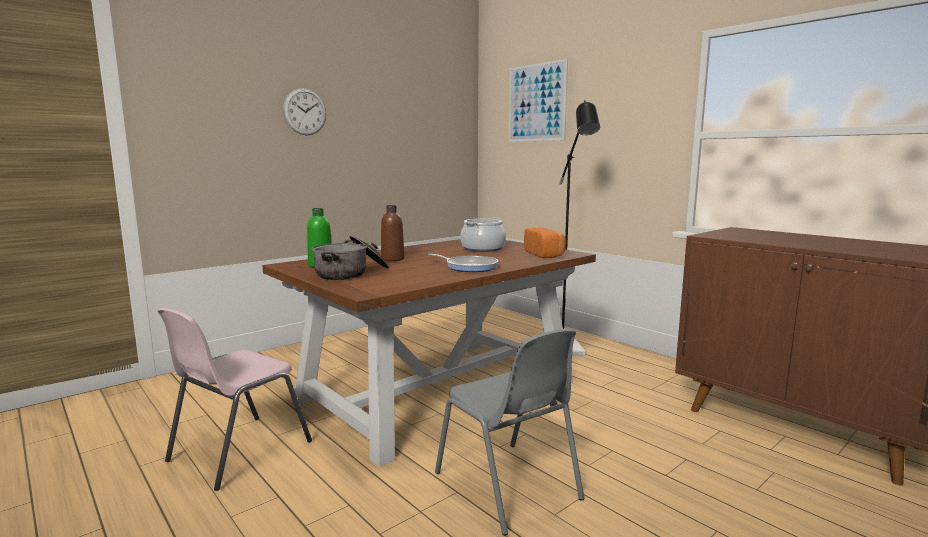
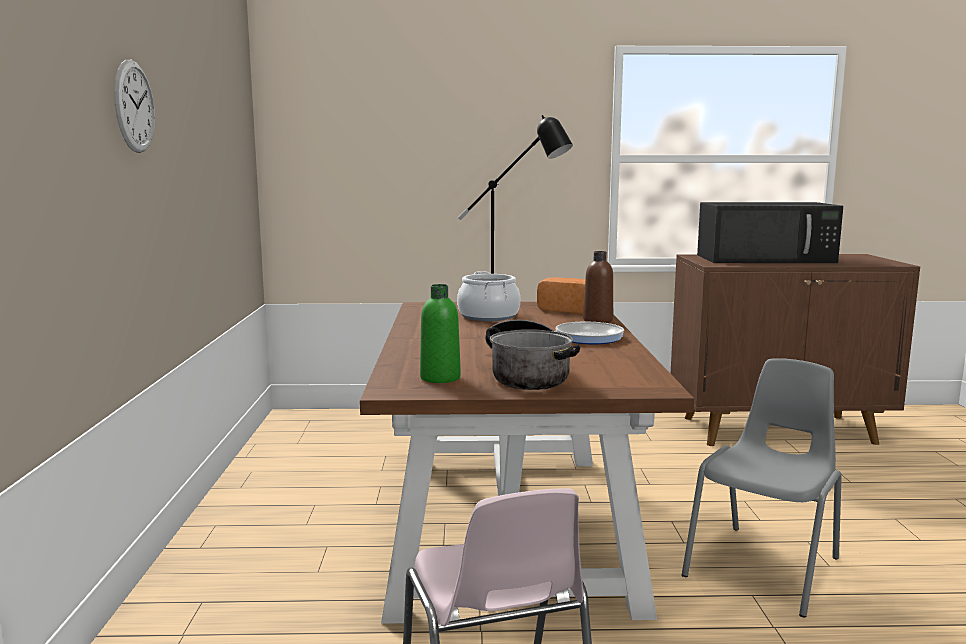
camera: 50 degrees left, 0 degrees up
(392, 259) = (471, 349): brown bottle -> brown bottle (598, 320)
(508, 486) = (765, 567): grey chair -> grey chair turned 60 degrees counterclockwise
(537, 102) = (379, 105): picture -> none
(797, 238) = (766, 259): none -> black microwave

